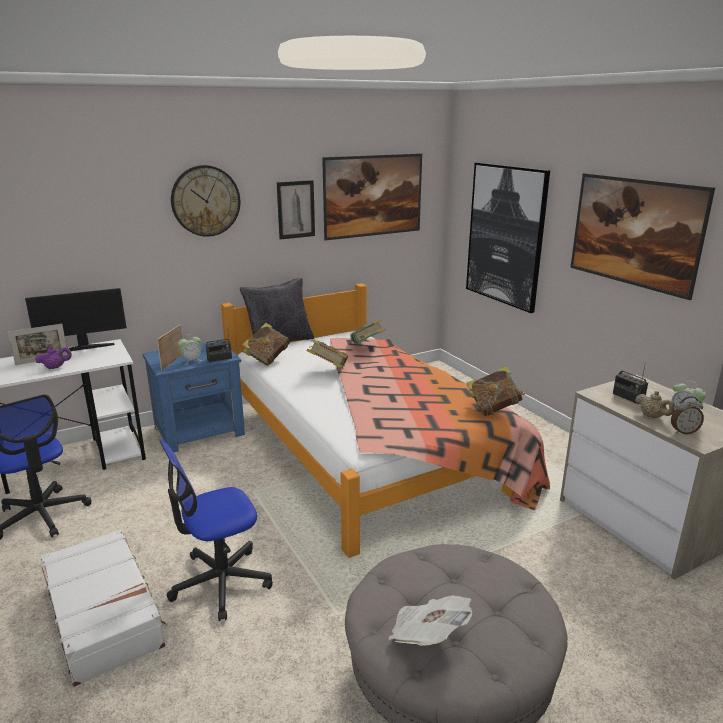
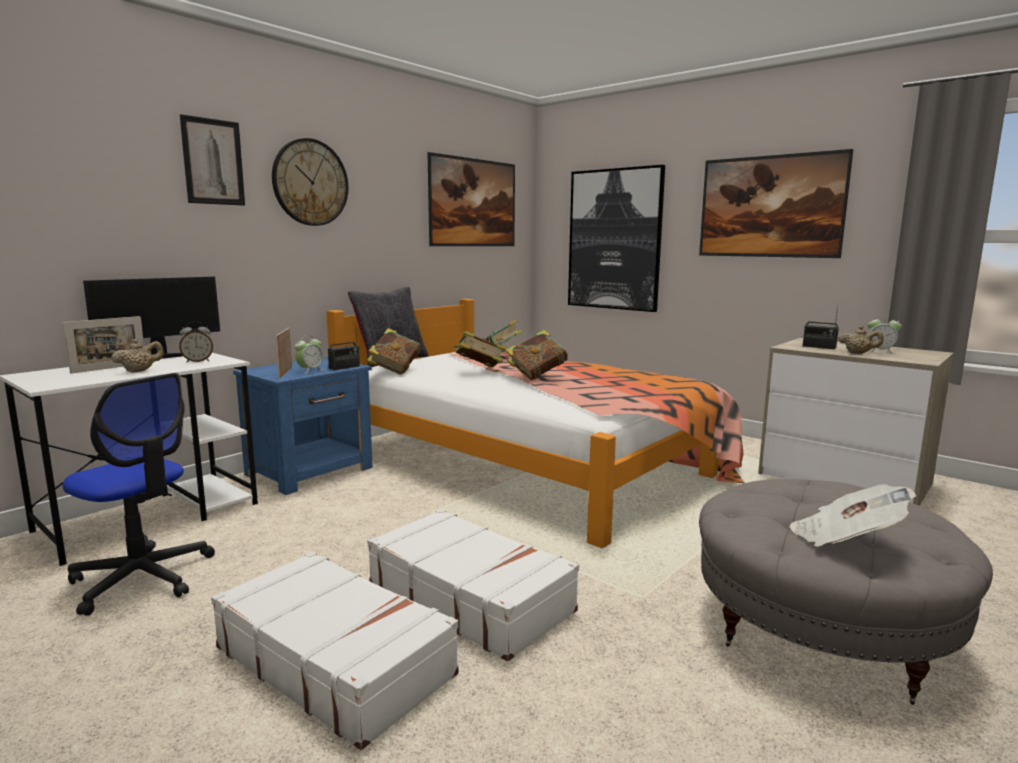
camera: 20 degrees left, 10 degrees down
(55, 367) = (139, 371): purple teapot -> beige teapot
(220, 582) = (470, 597): office chair -> white suitcase
(296, 209) = (402, 207): picture -> picture (213, 162)
(493, 409) = (687, 379): book -> book (537, 376)
(683, 432) = (898, 358): alarm clock -> alarm clock (198, 361)

